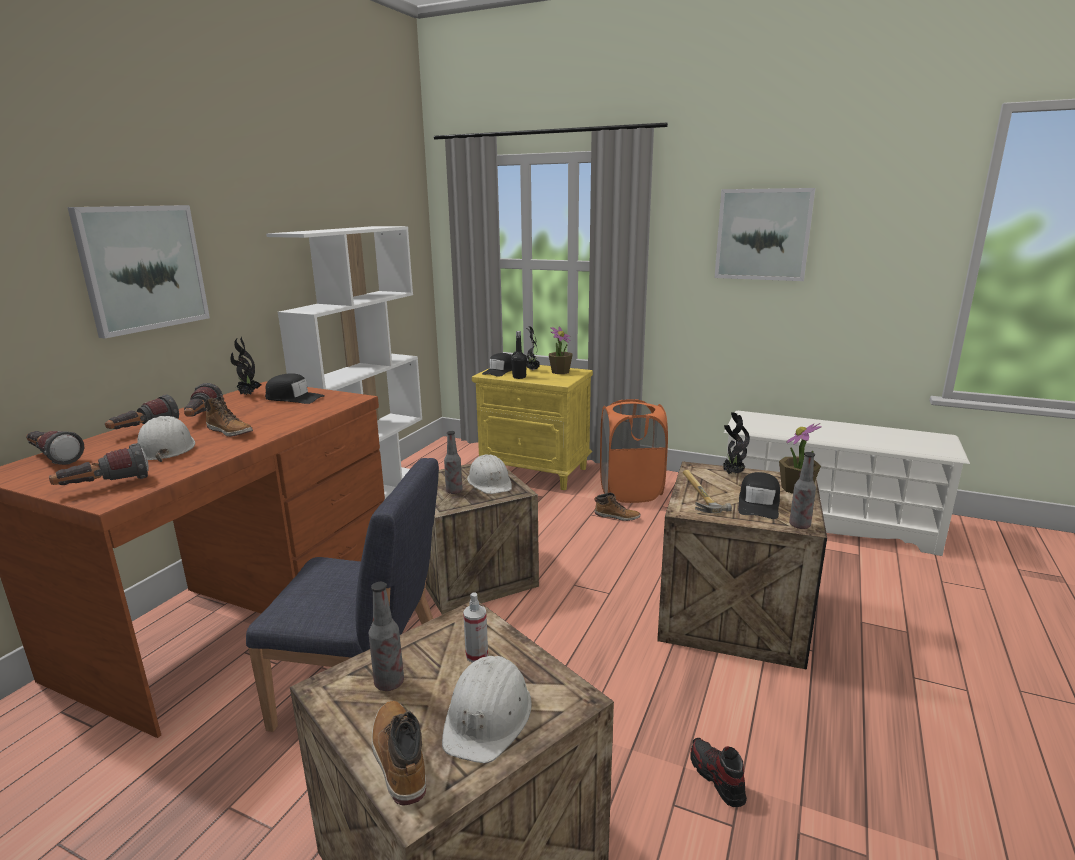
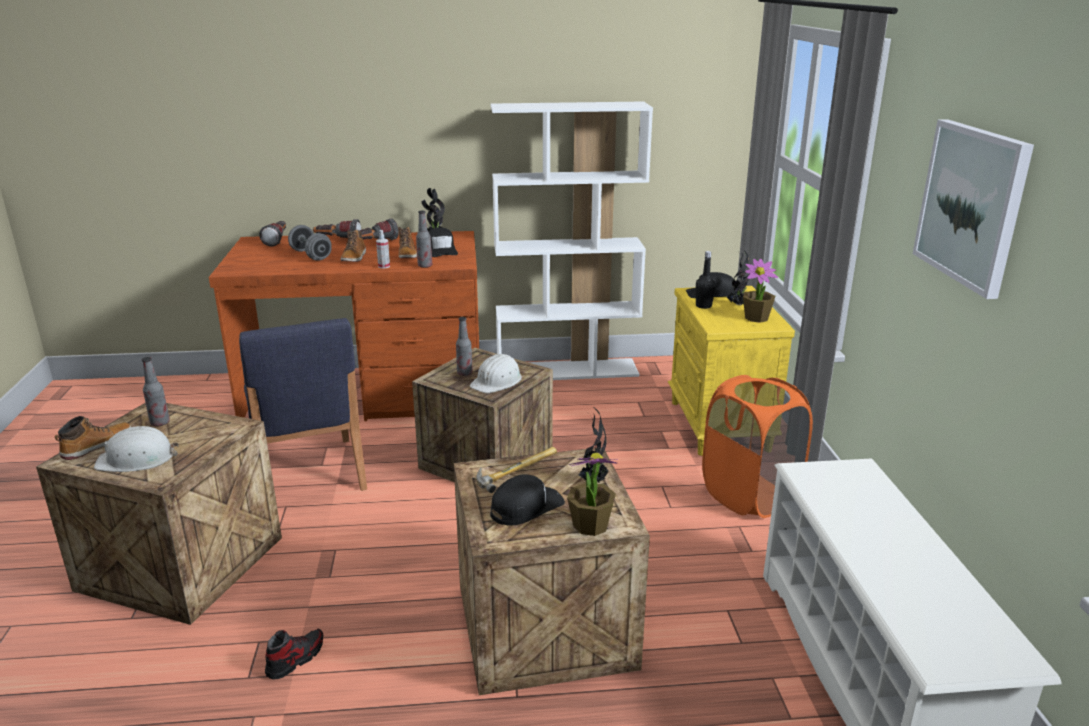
camera: 60 degrees right, 5 degrees up
(104, 486) = (245, 264): flashlight -> none
(143, 268) = (375, 124): picture -> none
(166, 448) = (311, 255): white hard hat -> grey dumbbell
(477, 655) = (196, 439): spray bottle -> spray bottle (384, 266)
(617, 516) = (677, 503): boot -> boot (407, 254)
(759, 503) = (526, 507): black cap -> black cap turned 150 degrees clockwise
(799, 525) = (489, 537): bottle -> bottle (425, 266)

